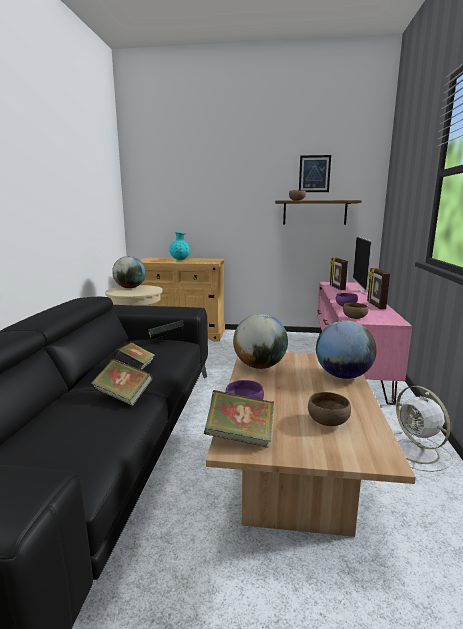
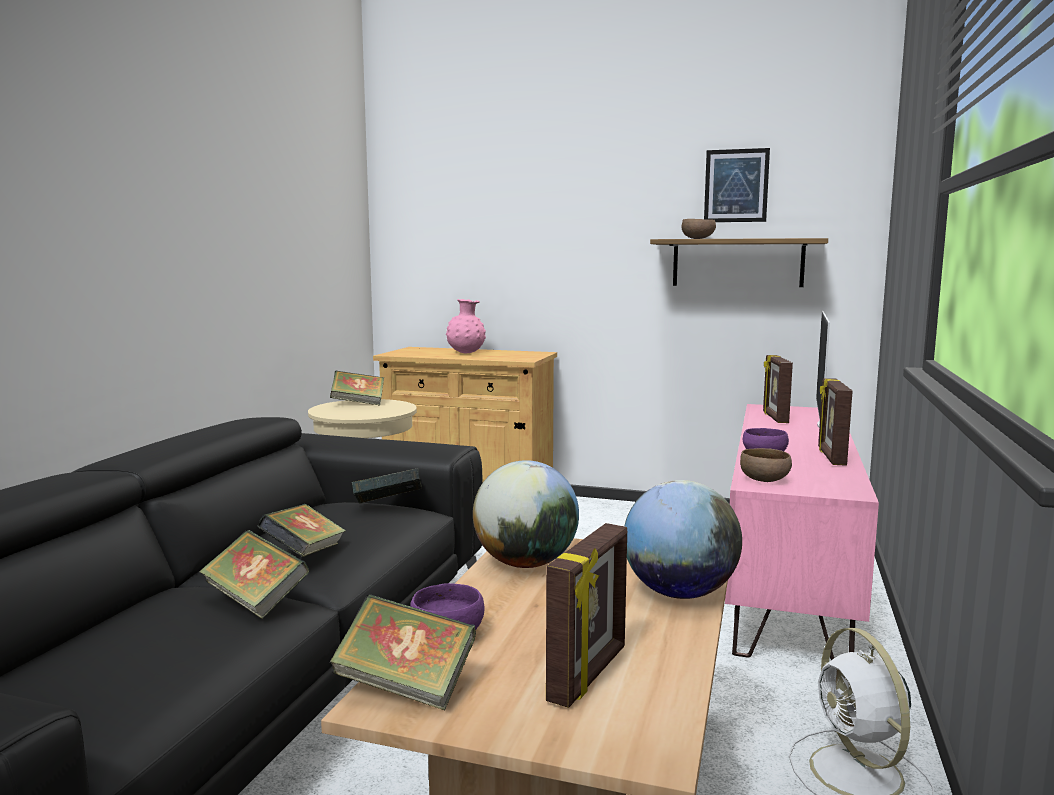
camera: 10 degrees right, 5 degrees down
(130, 288) = (358, 404): globe -> book
(180, 260) = (466, 353): turquoise vase -> pink vase
(327, 421) = (589, 675): brown bowl -> picture frame

